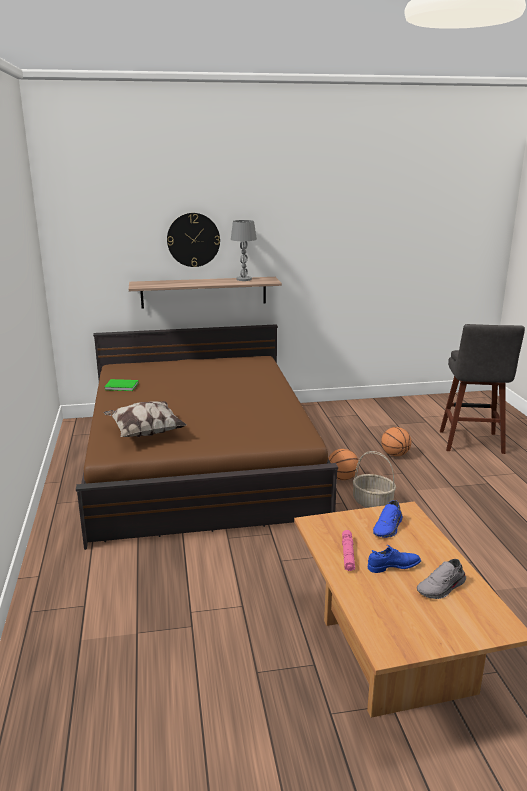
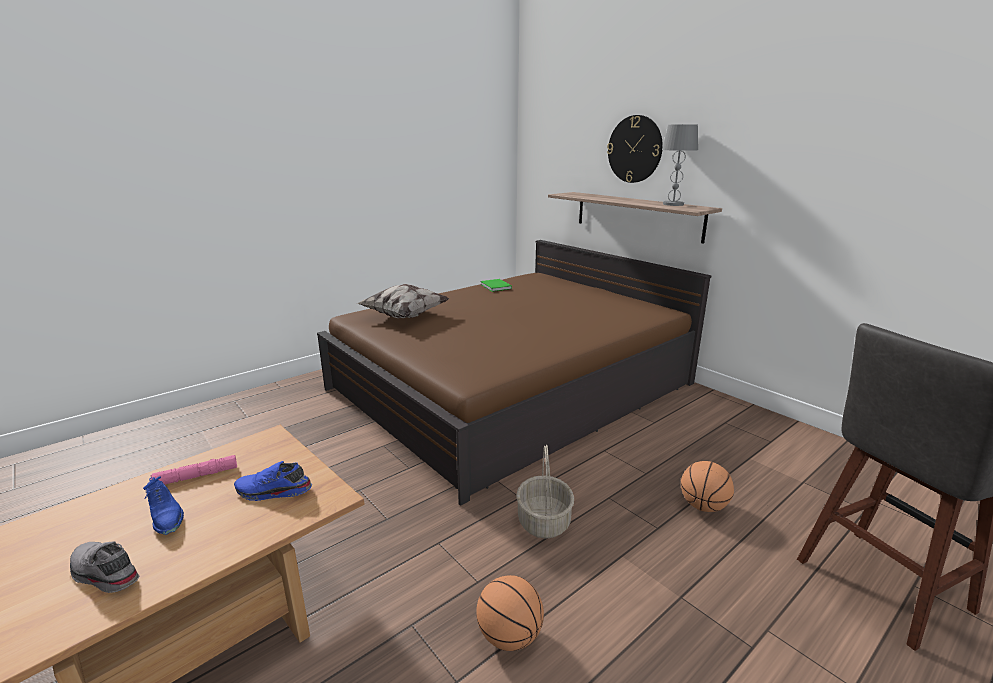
camera: 60 degrees right, 0 degrees up
(342, 478) = (578, 479): basketball -> basketball (509, 636)

